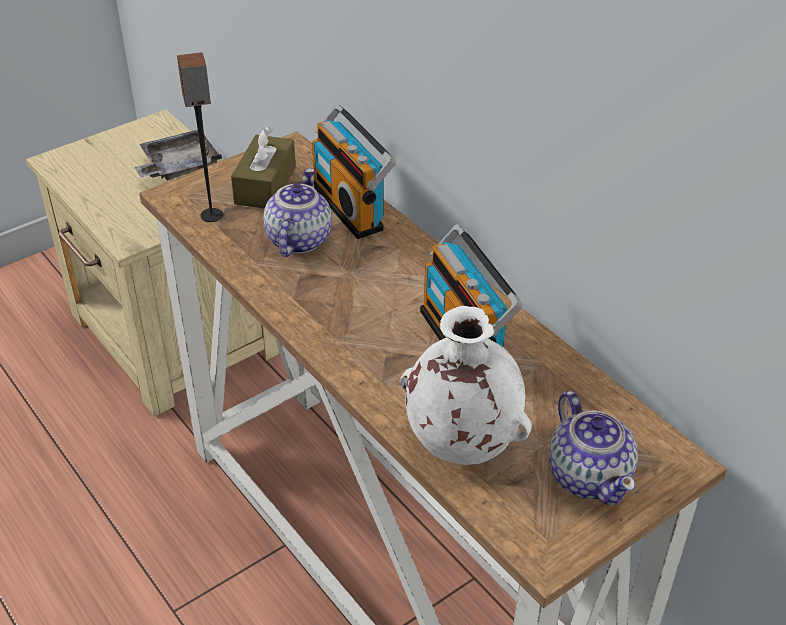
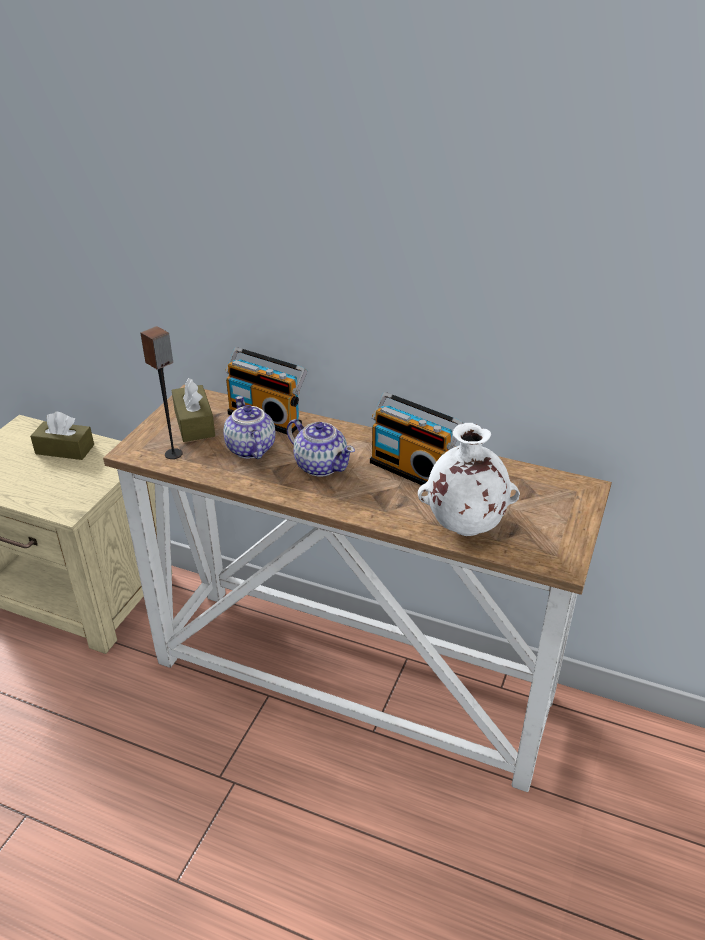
camera: 30 degrees left, 5 degrees down
(179, 166) = (65, 449): grey tray -> brown tissue box
(589, 475) = (547, 513): teapot -> teapot (320, 465)

